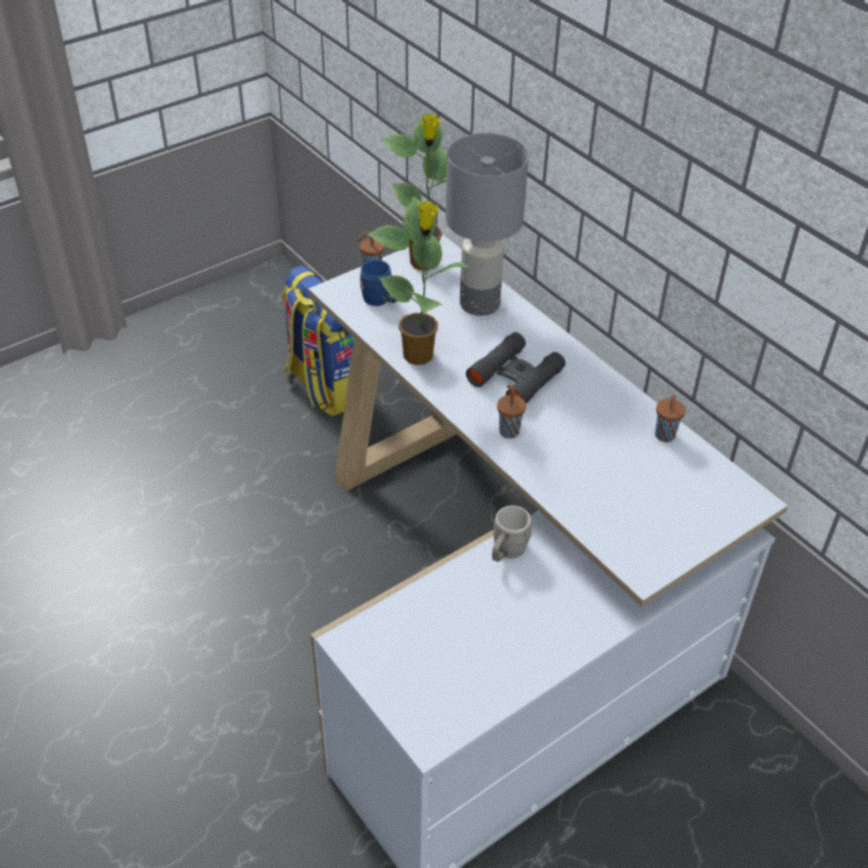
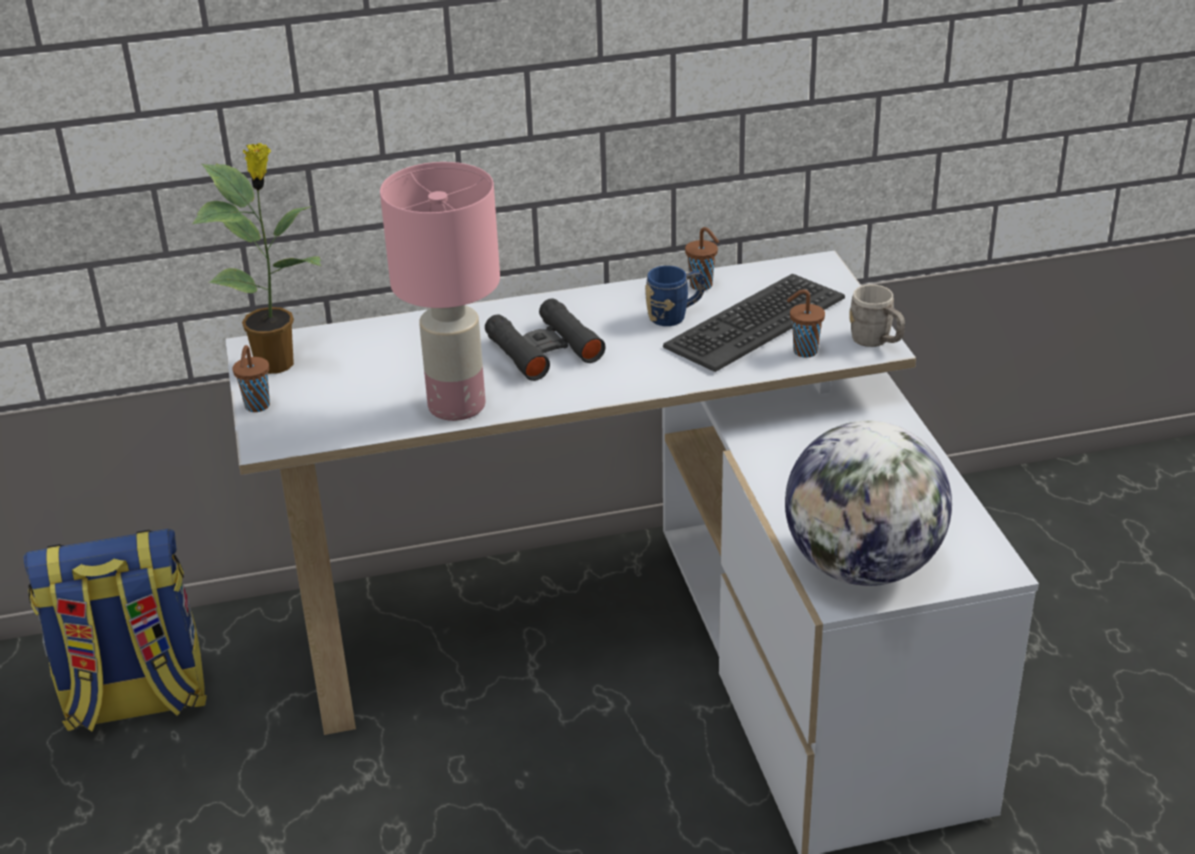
camera: 65 degrees left, 10 degrees down
(381, 301) = (323, 411): blue mug -> blue mug (675, 315)
(392, 647) = (863, 567): none -> globe
(419, 356) = (455, 406): potted plant -> pink table lamp
(480, 303) = (393, 342): grey table lamp -> none
(506, 552) = (765, 455): grey mug -> grey mug (876, 342)
(508, 431) = (629, 375): brown cup -> brown cup (803, 351)
(629, 482) = (754, 322): none -> keyboard

